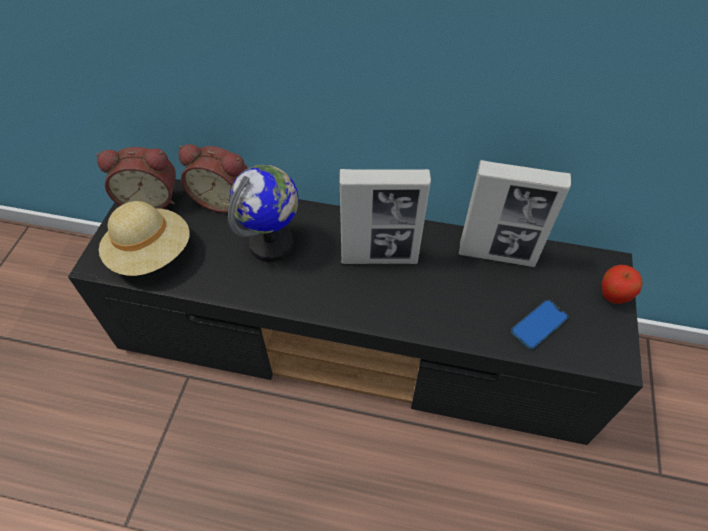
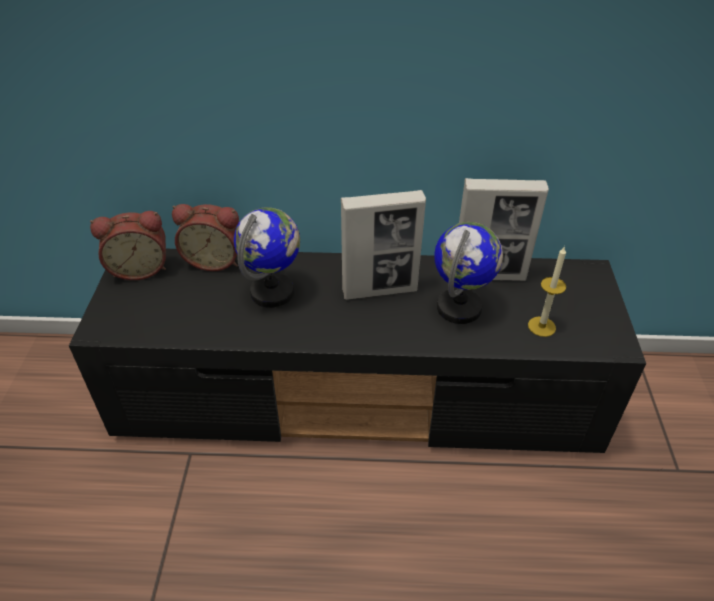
camera: 10 degrees left, 10 degrees down
(151, 254) = (152, 315): beige hat -> none
(457, 290) = (459, 308): none -> globe
(539, 325) = (541, 326): phone -> candle
(612, 296) = (601, 295): apple -> none

